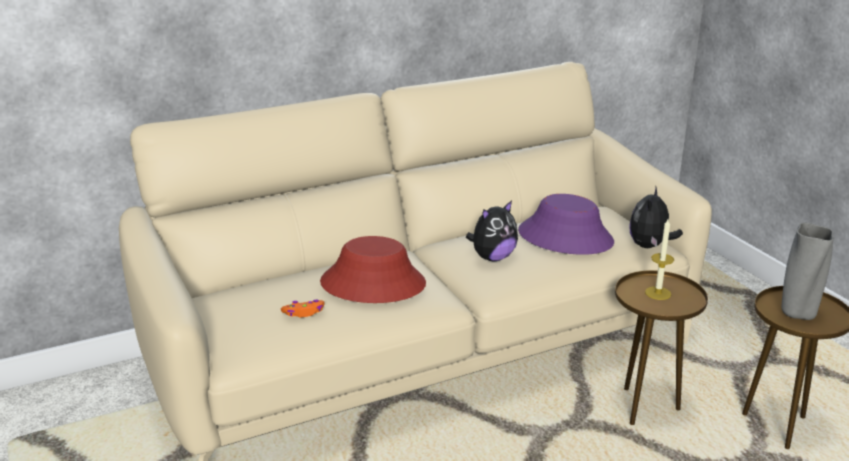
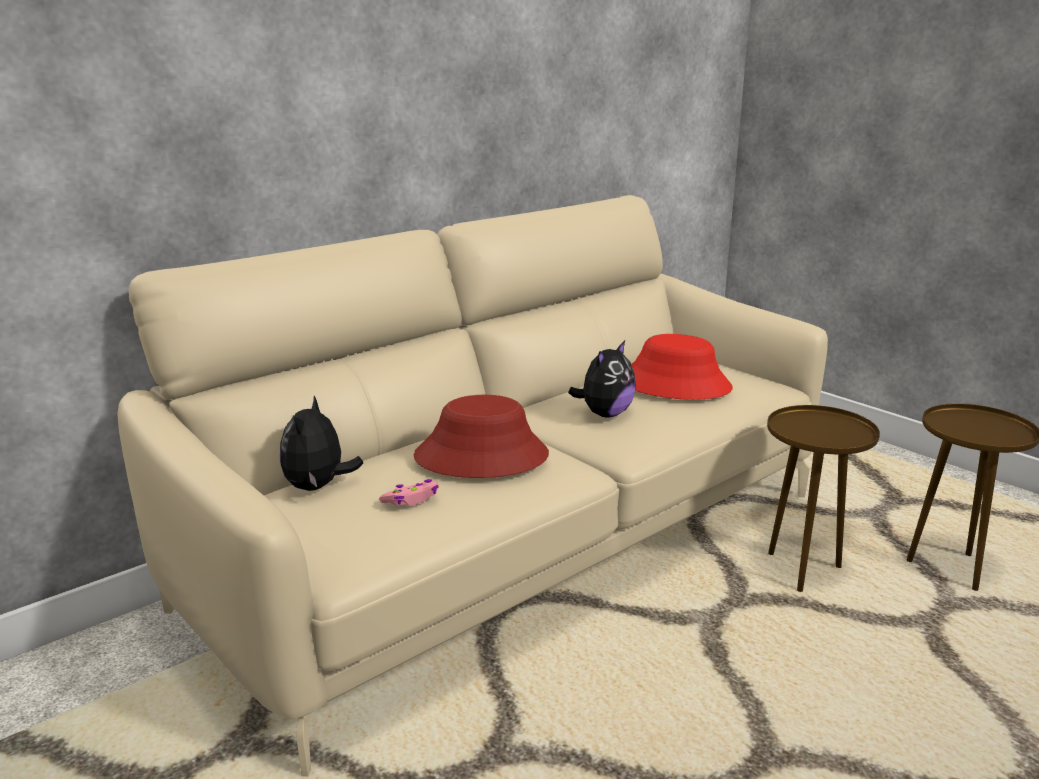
camera: 15 degrees left, 5 degrees down
(304, 312) = (411, 499): orange game controller -> pink game controller
(565, 237) = (674, 384): purple hat -> red hat
(649, 246) = (767, 385): plush toy -> plush toy (318, 487)
(658, 293) = (817, 428): candle -> none
(797, 314) = (975, 431): grey vase -> none

